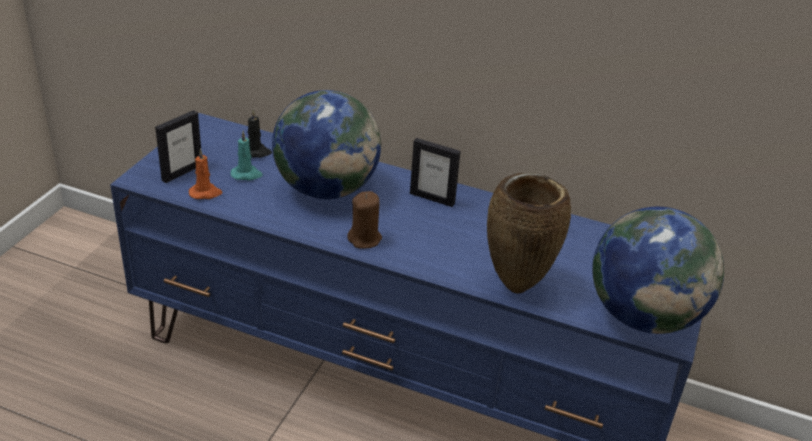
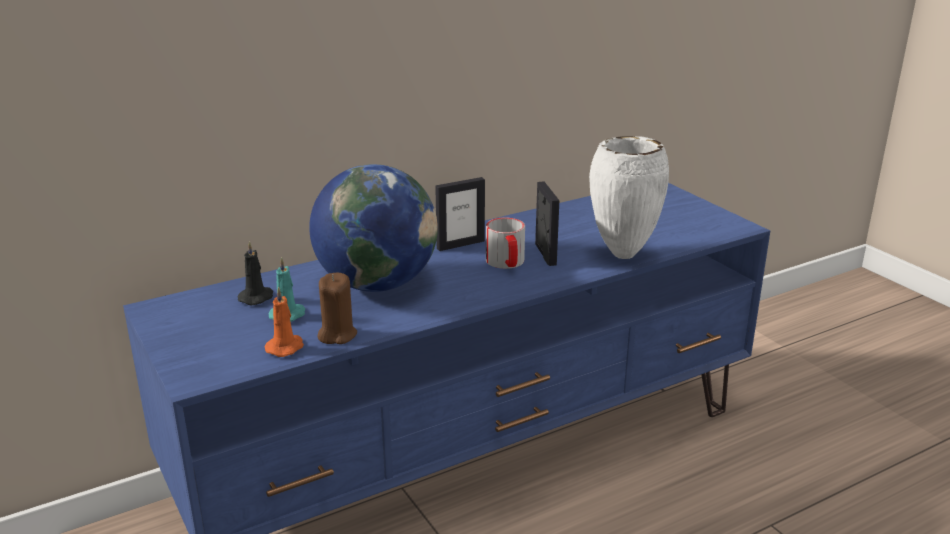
camera: 50 degrees left, 10 degrees down
(182, 172) = (225, 349): picture frame -> picture frame (545, 254)
(365, 239) = (480, 292): brown candle -> brown candle (337, 335)
(427, 232) = (506, 263): none -> mug
(517, 286) = (621, 254): brown vase -> white vase
(643, 316) = (706, 226): globe -> none

